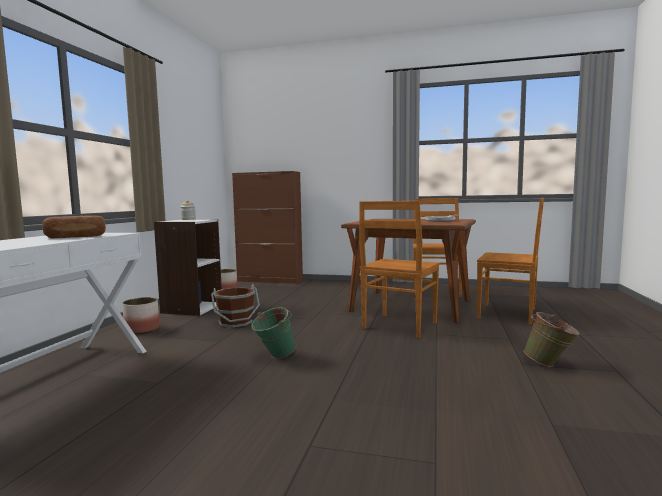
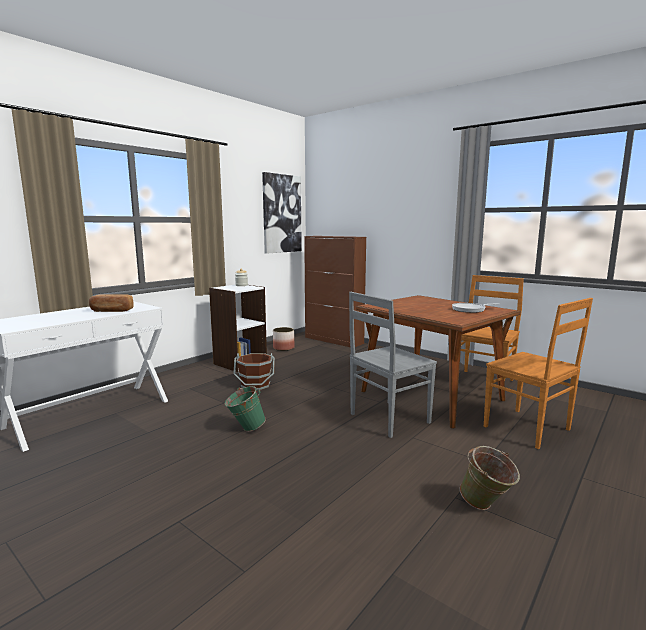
camera: 25 degrees right, 5 degrees up
(141, 329) = (185, 379): planter -> none
(206, 149) = (281, 214): none -> picture
(398, 326) = (387, 419): brown chair -> grey chair

